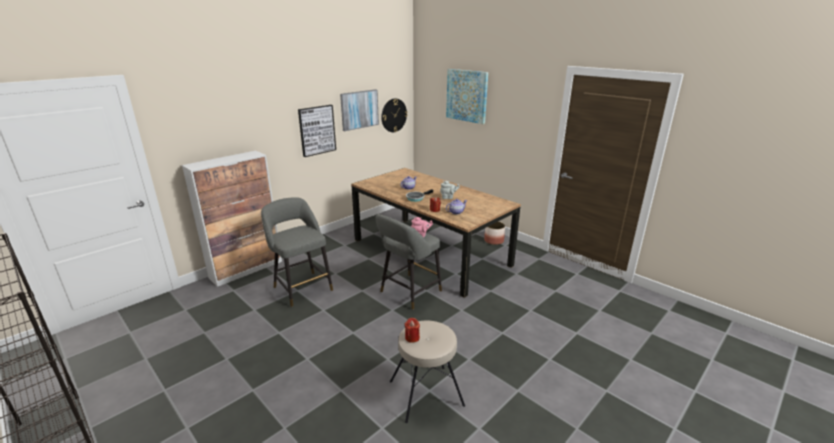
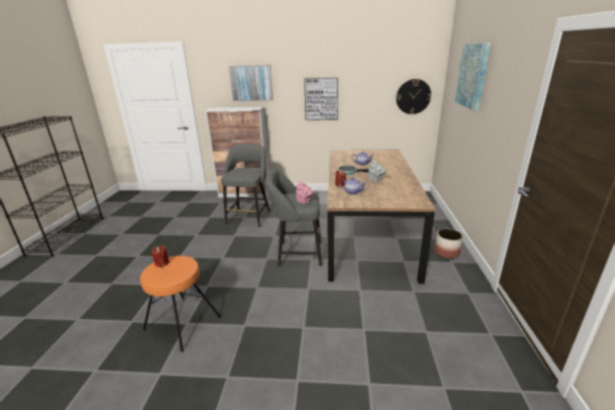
camera: 50 degrees right, 0 degrees up
(359, 109) = (369, 85): picture -> picture (251, 83)
(426, 393) = (182, 323): beige stool -> orange stool

